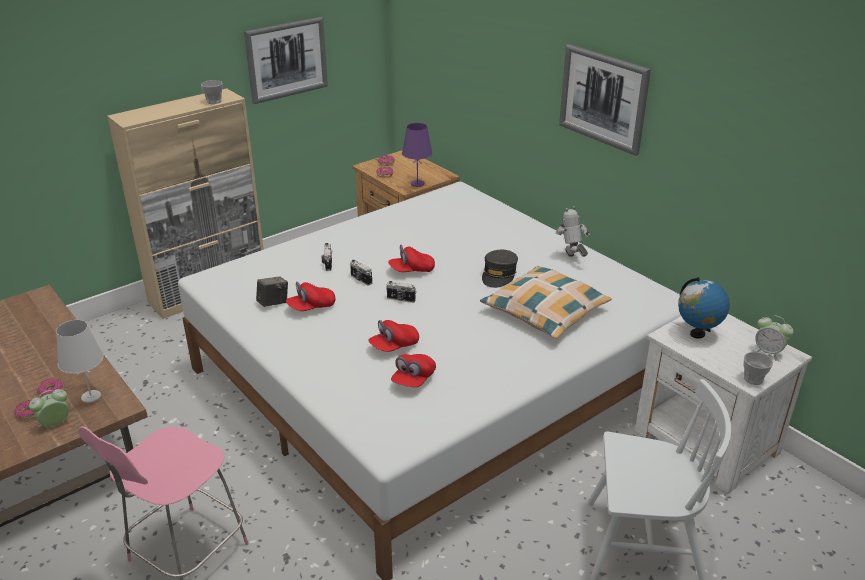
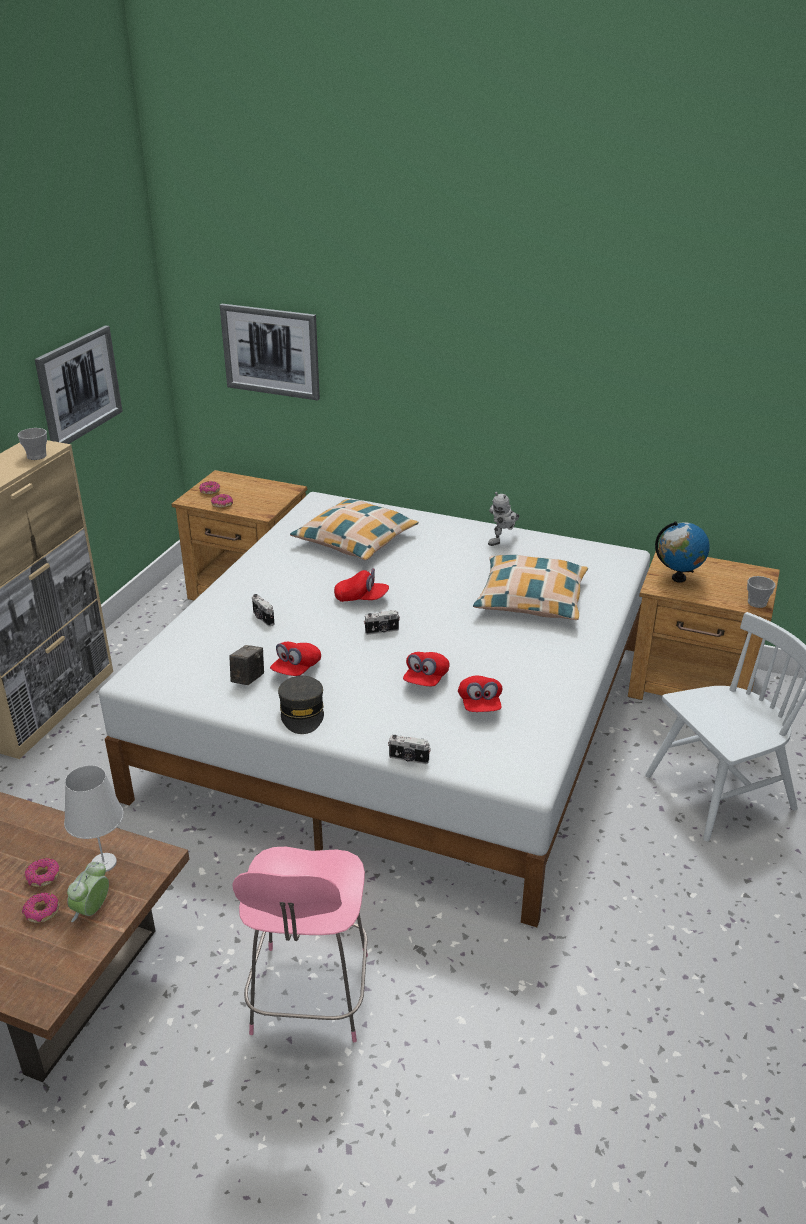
camera: 30 degrees left, 0 degrees up
(360, 279) = (318, 624): camera -> camera (408, 759)
(411, 270) = (361, 598): red cap -> red cap turned 120 degrees counterclockwise
(417, 184) = (270, 505): purple table lamp -> none
(453, 225) = (355, 540): none -> pillow
(499, 275) = (453, 577): grey cap -> grey cap (302, 712)
(571, 259) = (503, 541): toy robot -> toy robot turned 90 degrees counterclockwise
(603, 98) = (507, 363): picture -> picture (271, 351)
(706, 444) = (693, 685): white nightstand -> brown nightstand
(768, 352) = (746, 576): alarm clock -> none

